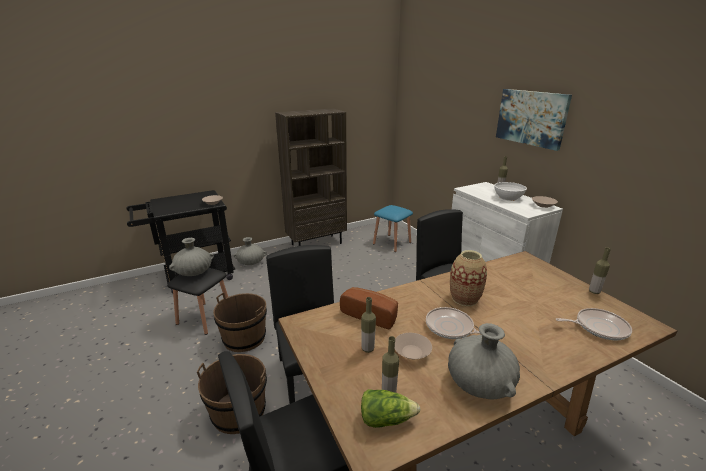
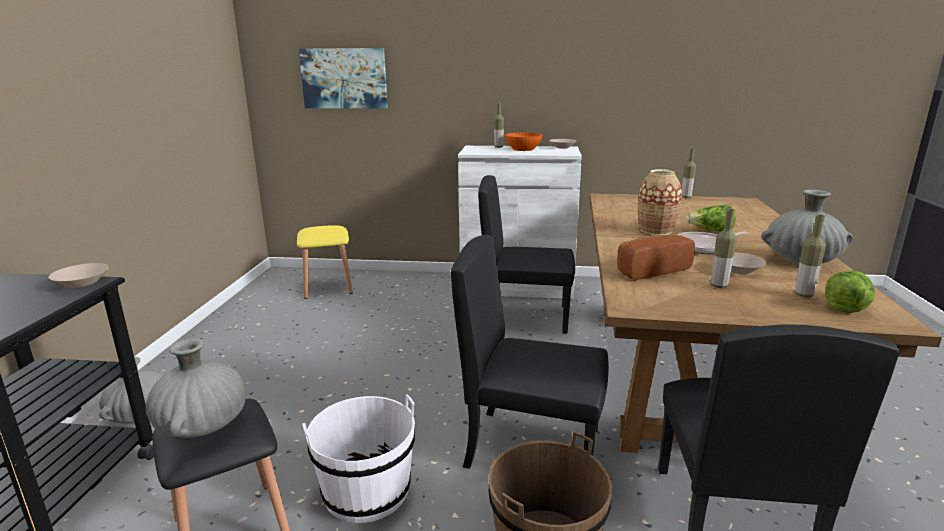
camera: 55 degrees left, 5 degrees down
(244, 338) = (366, 491): brown bucket -> white bucket
(316, 243) = (215, 335): brown bookcase -> none
(392, 243) = (328, 287): blue stool -> yellow stool
(502, 323) = (711, 231): none -> lettuce
(508, 197) = (523, 149): white bowl -> orange bowl
(531, 118) = (512, 53): picture -> picture (344, 78)
(598, 327) = (739, 210): frying pan -> none

